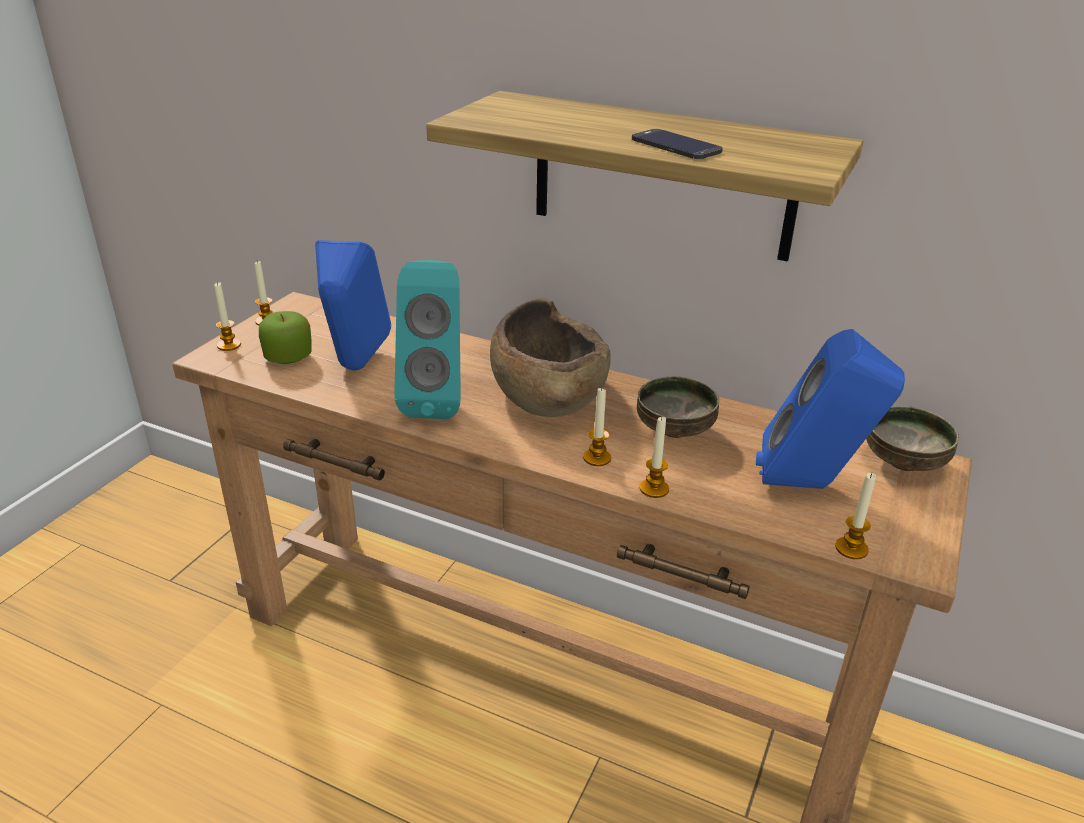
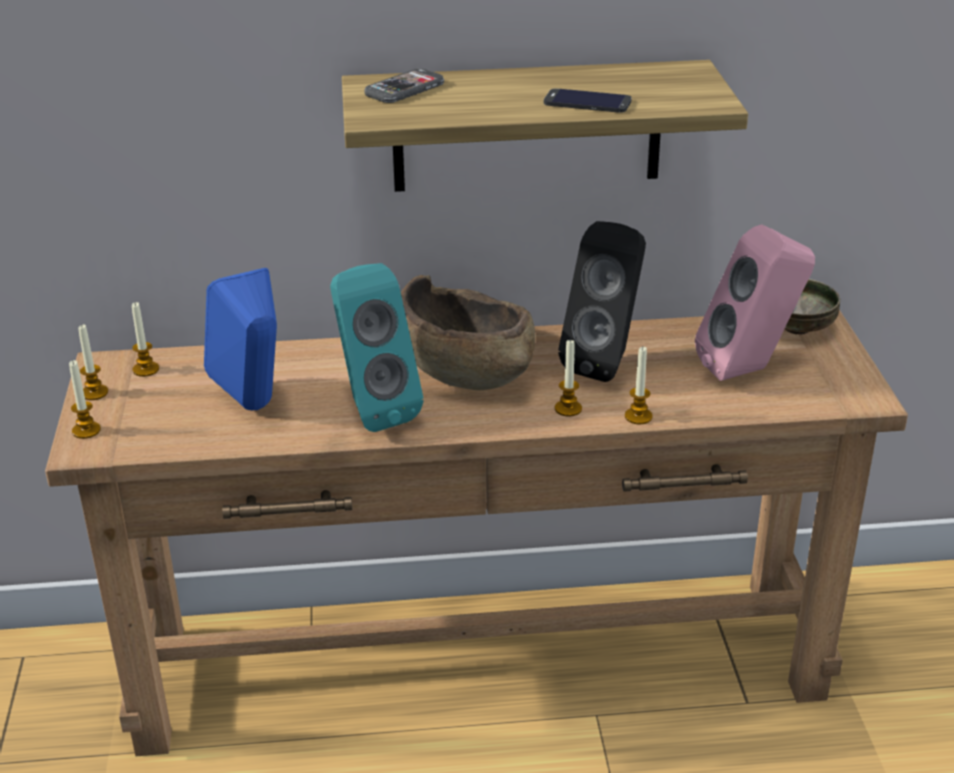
camera: 30 degrees left, 0 degrees up
(288, 357) = (170, 421): apple -> none
(529, 107) = (404, 89): none -> phone
(675, 431) = (607, 363): bowl -> black speaker
(812, 486) = (750, 370): blue speaker -> pink speaker
(851, 548) = (817, 407): candle -> candle (146, 369)

